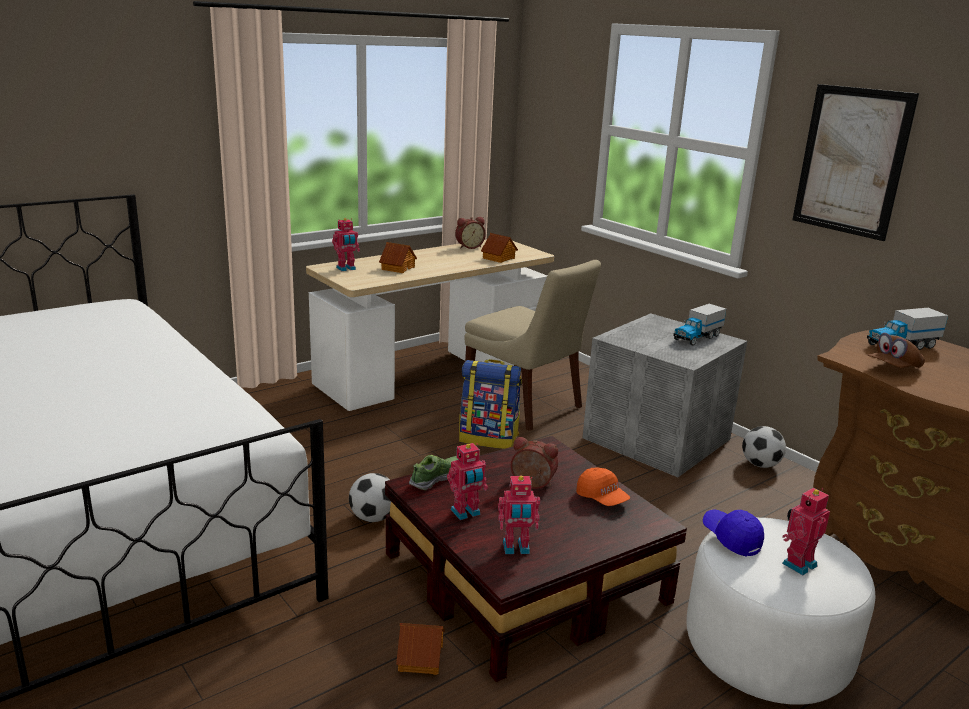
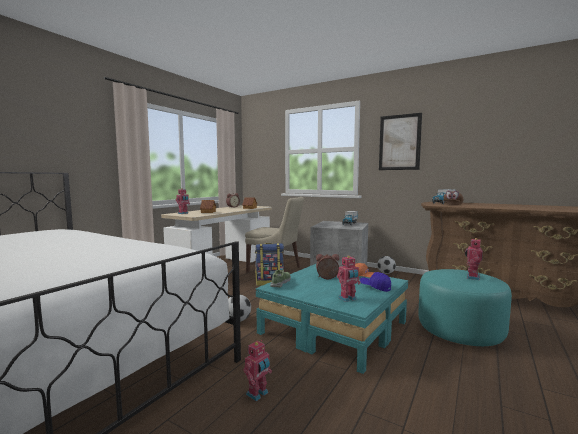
camera: 20 degrees left, 15 degrees down
(419, 657) = (314, 373): toy house -> none
(466, 513) = (309, 291): toy robot -> toy robot (258, 394)
(525, 575) = (333, 327): brown coffee table -> turquoise coffee table
(731, 538) = (437, 275): blue cap -> blue cap (375, 287)
(766, 653) = (460, 331): white ottoman -> turquoise ottoman

